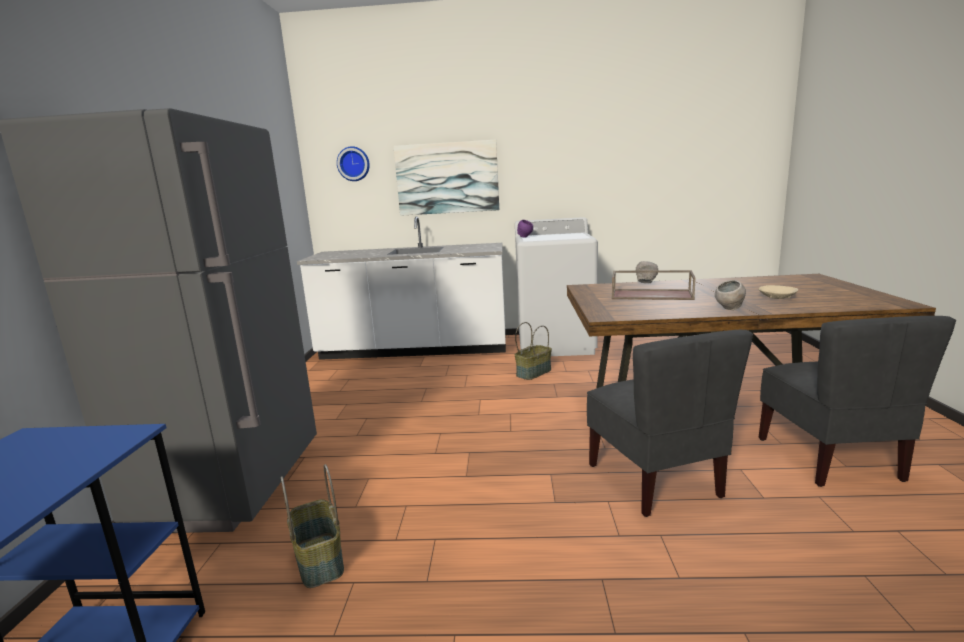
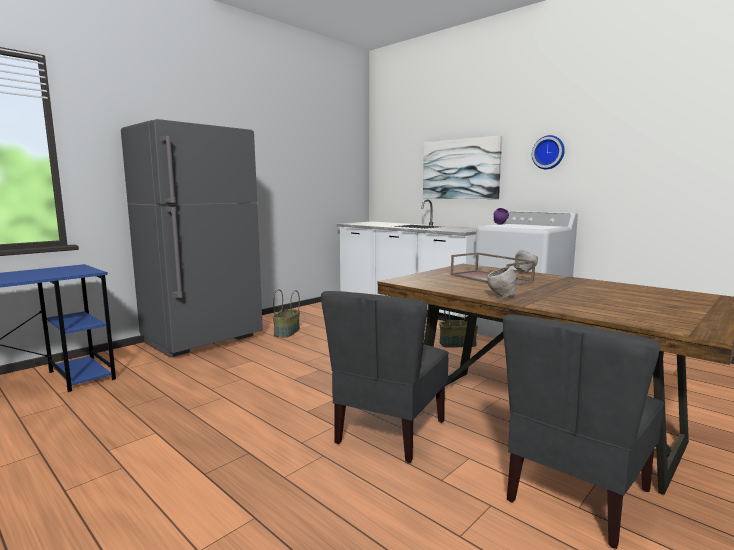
camera: 40 degrees right, 5 degrees down
(320, 560) = (173, 382): basket -> basket (287, 332)
(354, 164) = (399, 156): wall clock -> wall clock (549, 152)
(776, 297) = (589, 300): beige bowl -> none

